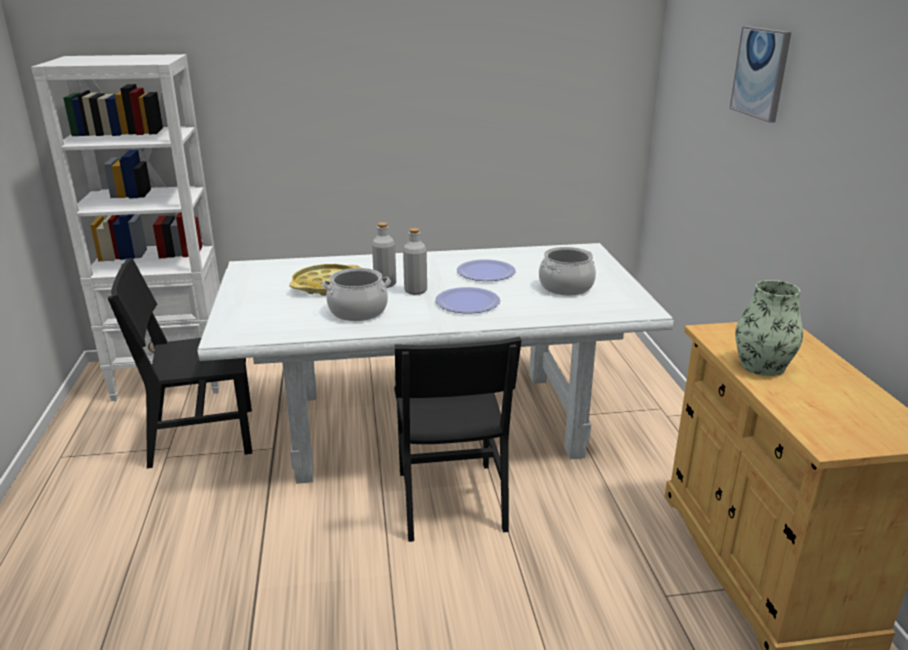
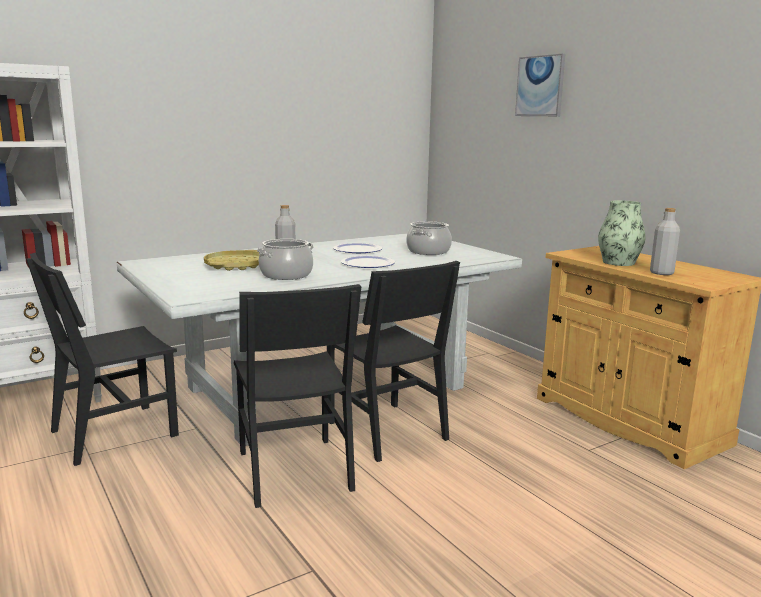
camera: 25 degrees left, 10 degrees down
(320, 528) = (294, 470): none -> black chair
(415, 291) = (317, 262): grey bottle -> grey bottle (661, 273)

